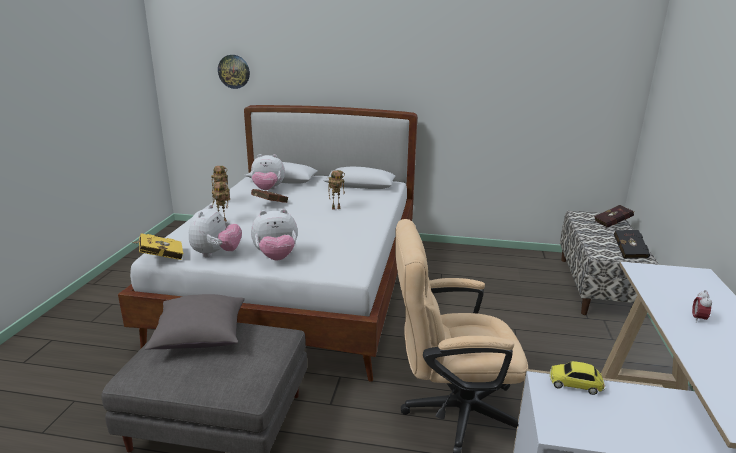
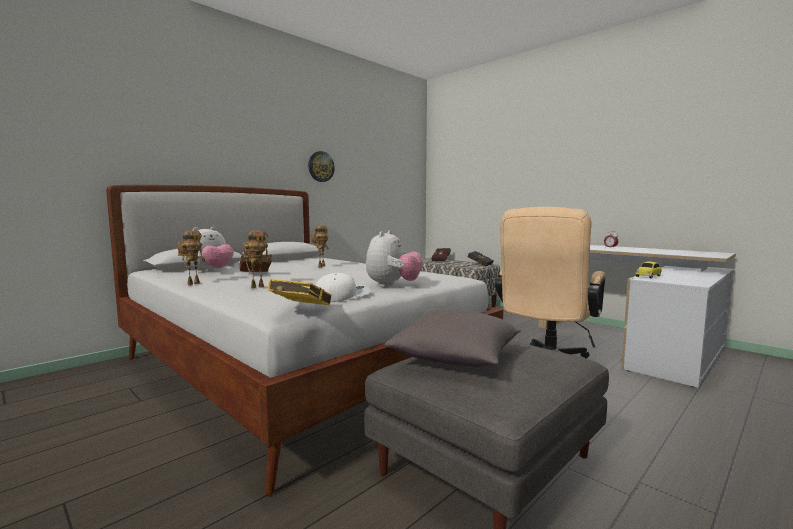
camera: 55 degrees left, 15 degrees down
(216, 254) = (341, 296): plush toy -> white cap
(234, 71) = (77, 141): wall clock -> wall clock (321, 166)

